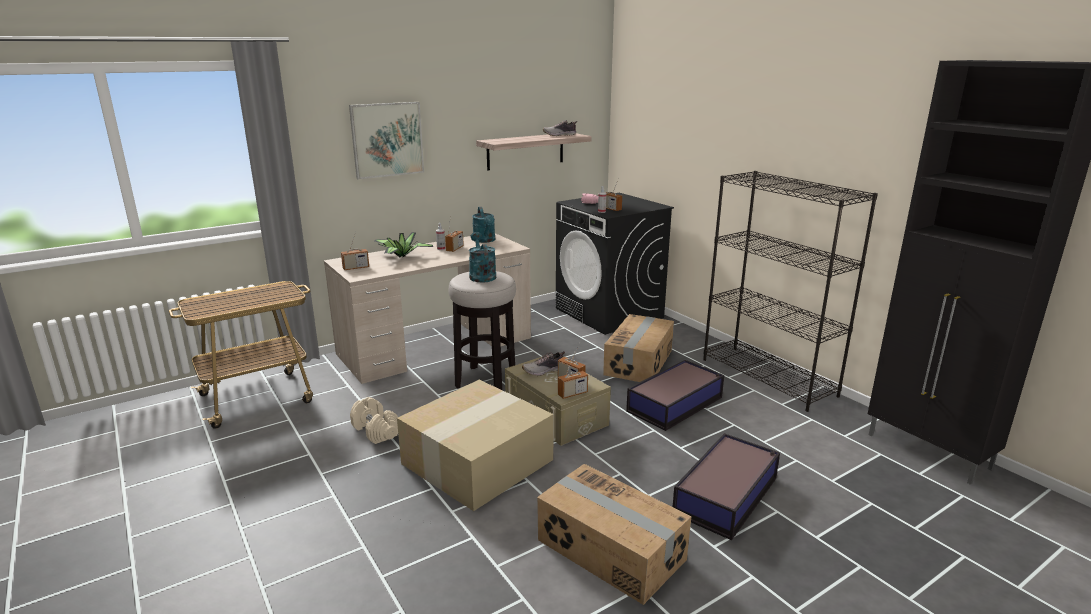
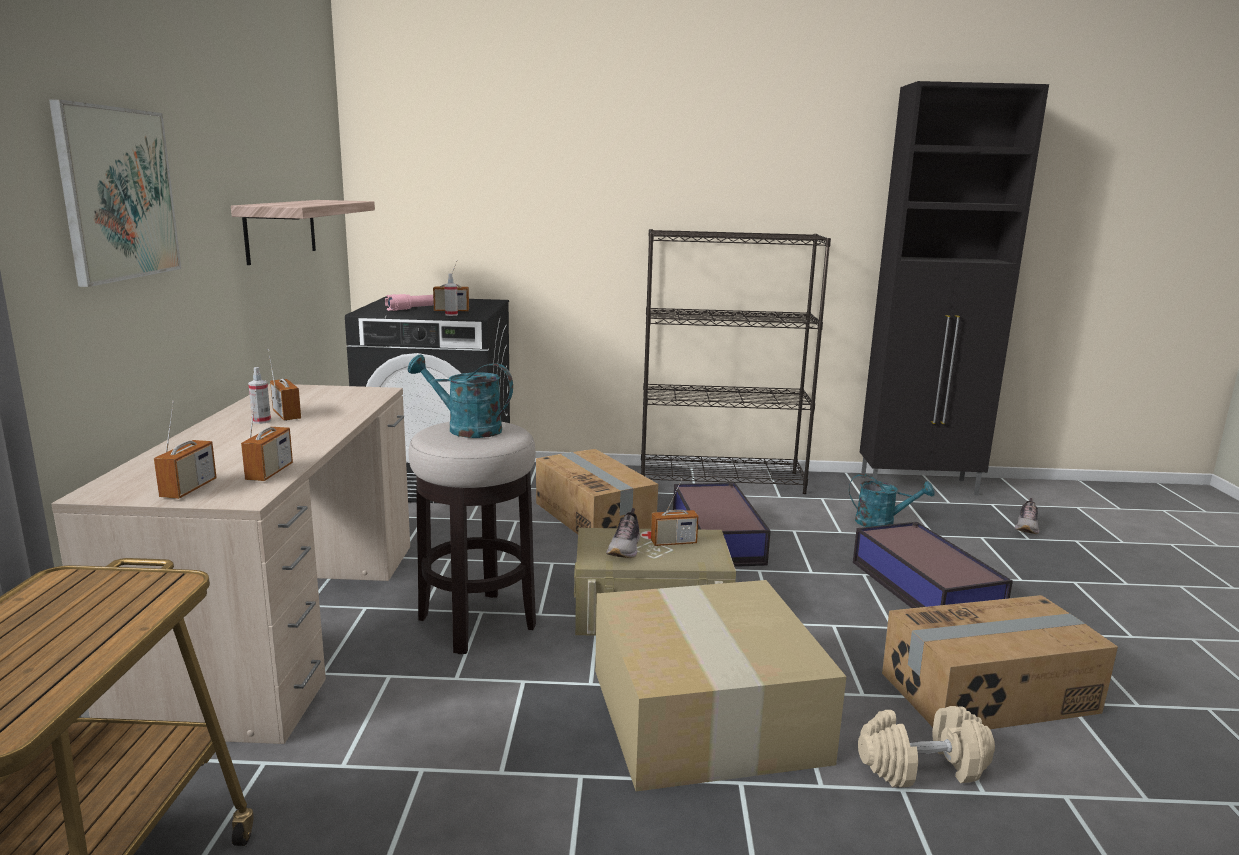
camera: 55 degrees left, 5 degrees down
(376, 431) = (490, 784): beige dumbbell -> beige dumbbell (922, 766)
(401, 256) = (225, 449): potted plant -> none
(485, 240) = (300, 395): turquoise watering can -> turquoise watering can (882, 523)
(560, 135) = (326, 201): shoe -> shoe (1027, 527)
(572, 394) = (714, 554): radio -> radio (270, 472)

